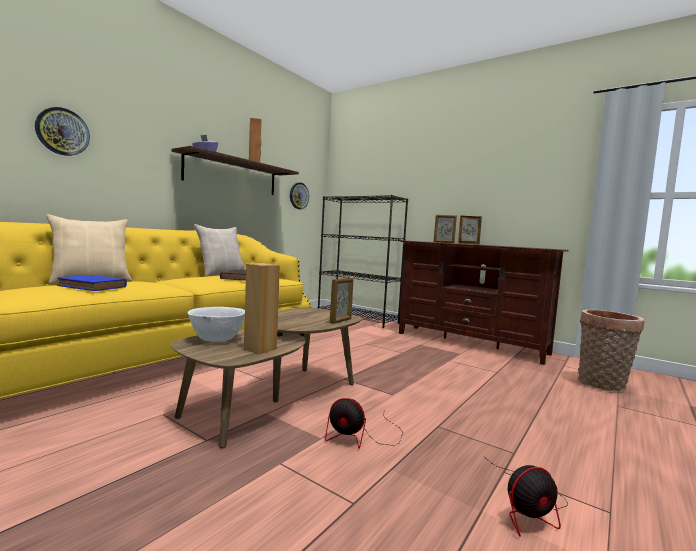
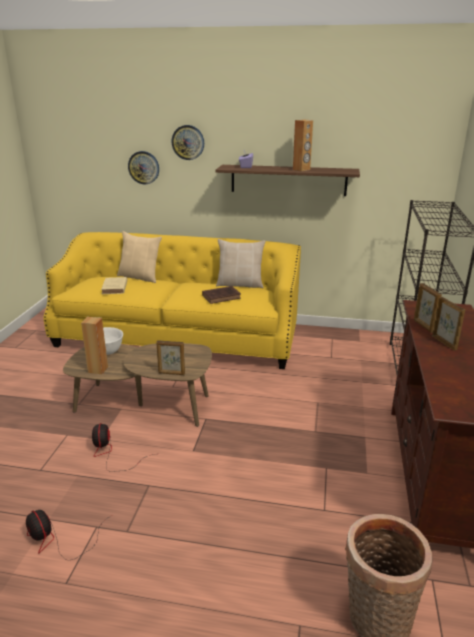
camera: 65 degrees right, 20 degrees up
(93, 287) = (114, 288): blue book -> beige book
(299, 196) = (392, 193): wall clock -> wall clock (188, 142)

